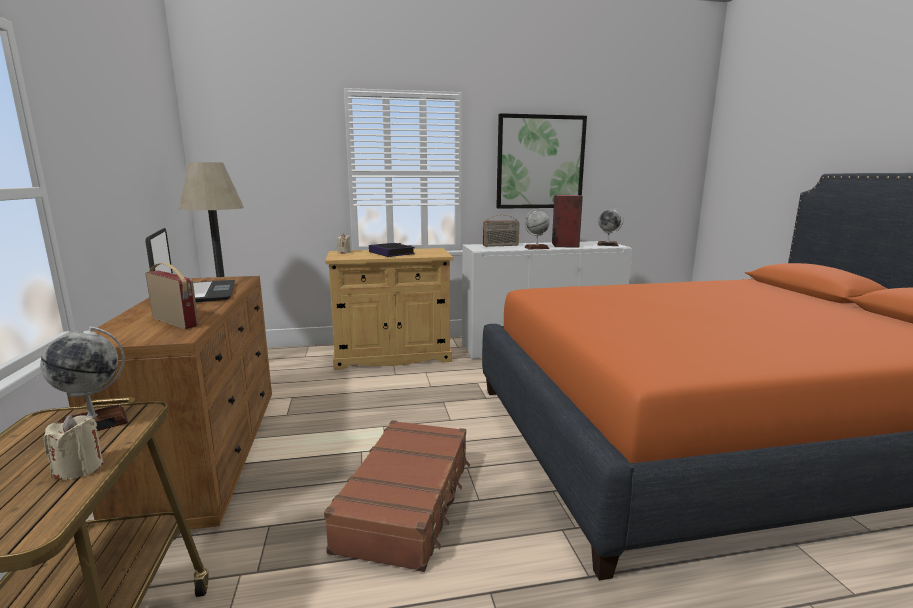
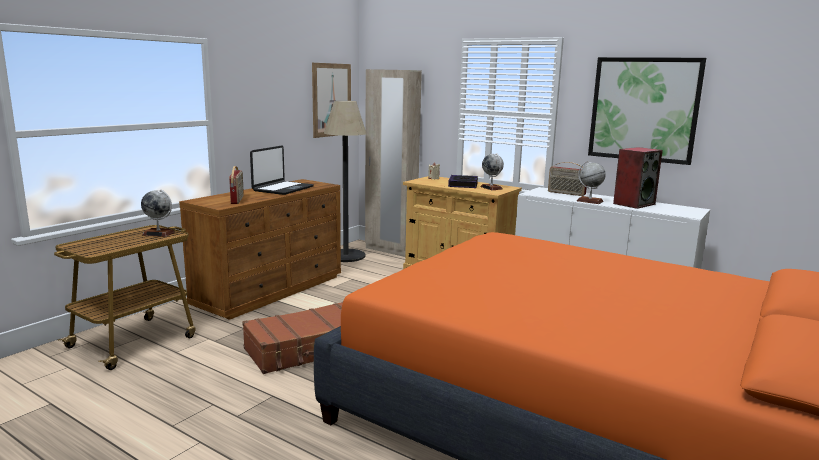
camera: 45 degrees right, 0 degrees up
(79, 469) = (129, 244): beige candle -> none
(167, 163) = (331, 100): none -> picture
(275, 352) = (390, 250): none -> beige wardrobe
(607, 245) = (685, 212): globe -> globe (491, 188)

